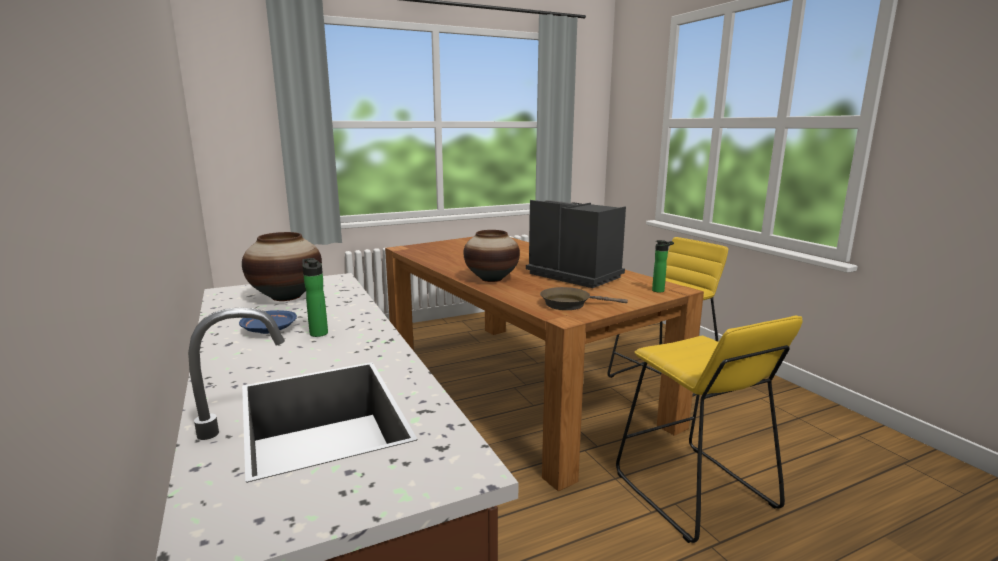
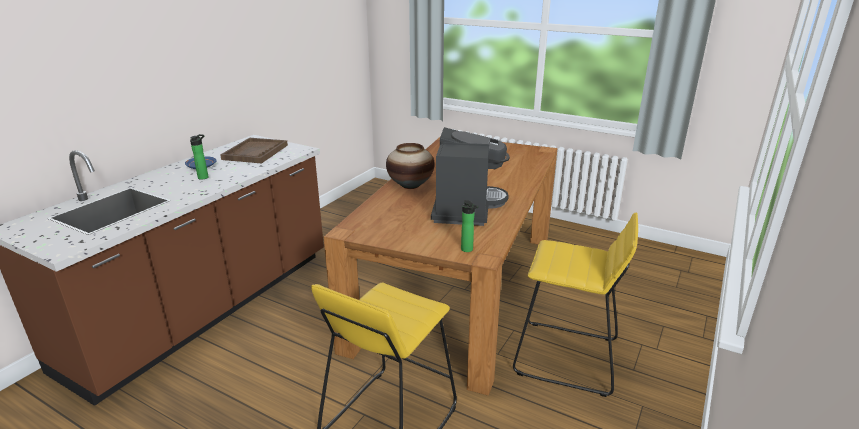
camera: 55 degrees right, 10 degrees up
(286, 297) = (255, 152): vase -> brown tray
(569, 304) = (381, 225): brown frying pan -> none

